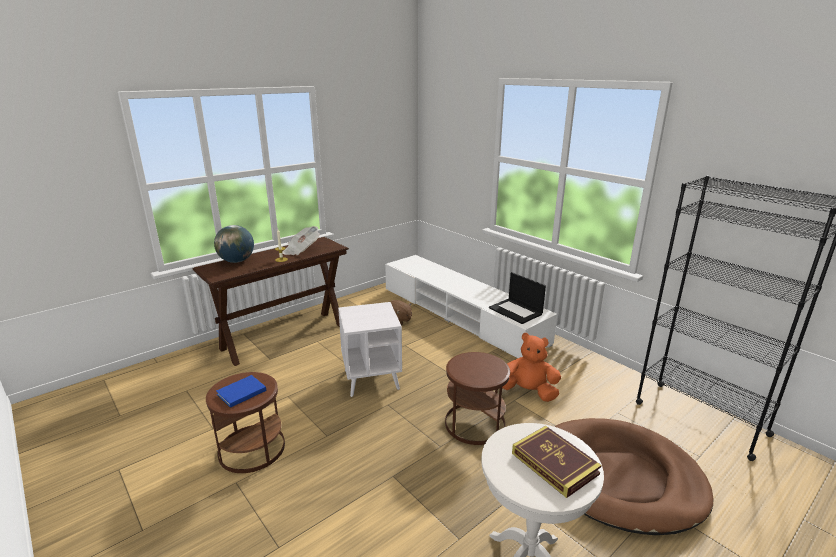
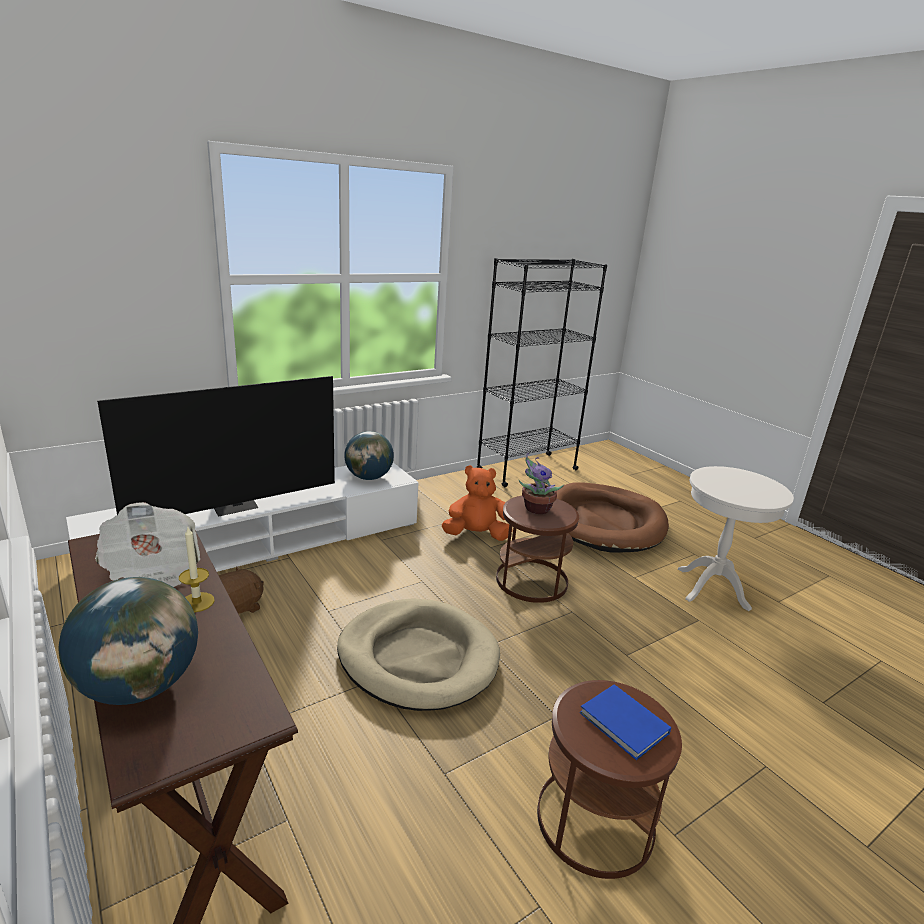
camera: 85 degrees left, 0 degrees up
(371, 379) = (418, 657): white side table -> beige dog bed
(447, 282) = (235, 506): none -> television
(479, 365) = (535, 508): none -> potted plant
(516, 311) = (368, 477): laptop -> globe
(528, 392) = (477, 535): orange plush toy -> orange plush toy turned 60 degrees clockwise
(554, 463) = (740, 481): book -> none

